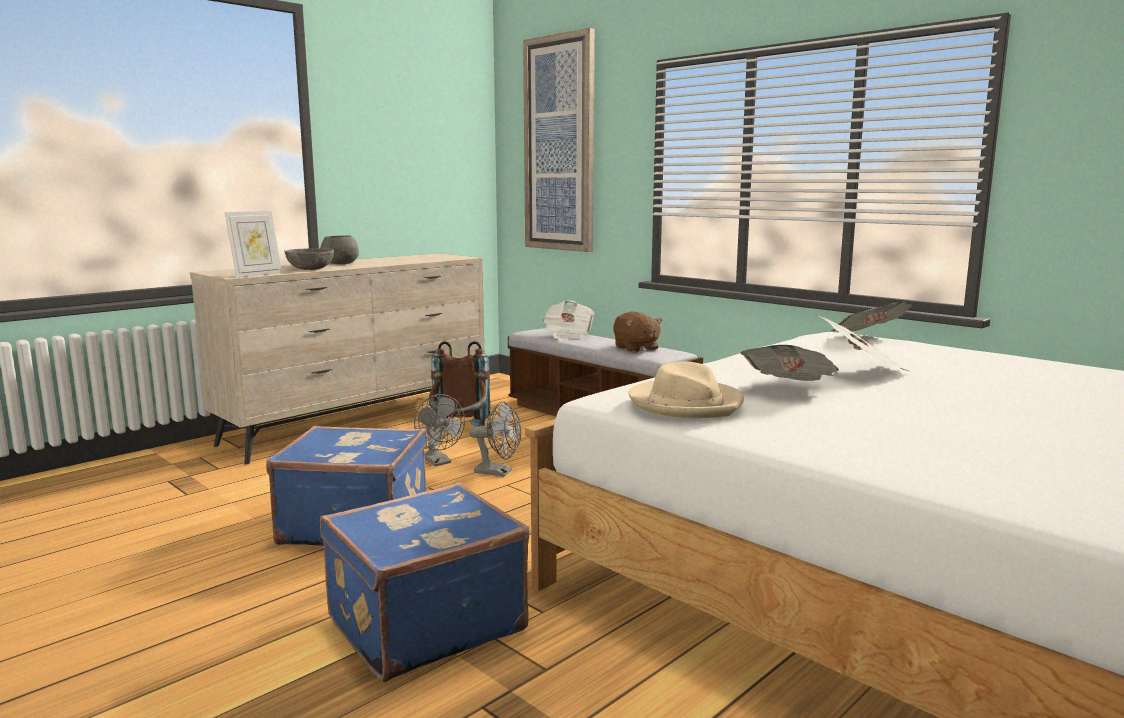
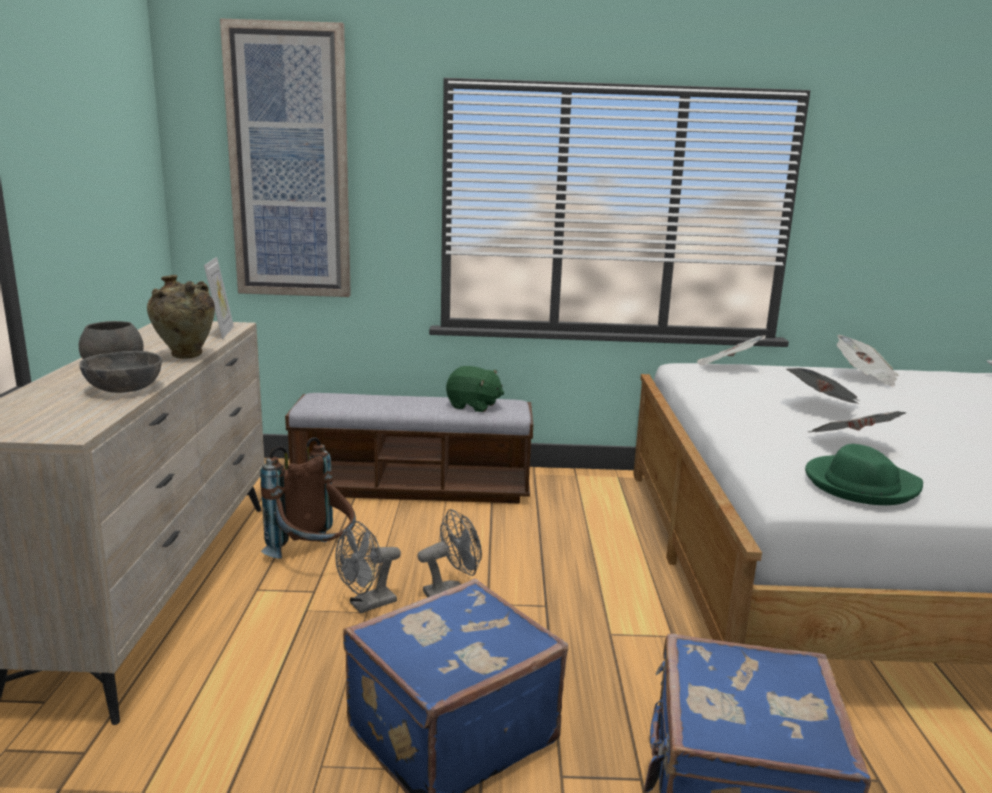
camera: 45 degrees left, 5 degrees up
(256, 275) = (94, 421): picture frame -> picture frame (222, 332)
(385, 264) = (186, 356): none -> beige vase
(438, 462) = (367, 605): grey fan -> grey fan turned 135 degrees clockwise
(568, 334) = (365, 400): newspaper -> newspaper (865, 377)
(636, 348) = (473, 406): brown plush toy -> green plush toy
(686, 404) = (860, 485): beige hat -> green hat

